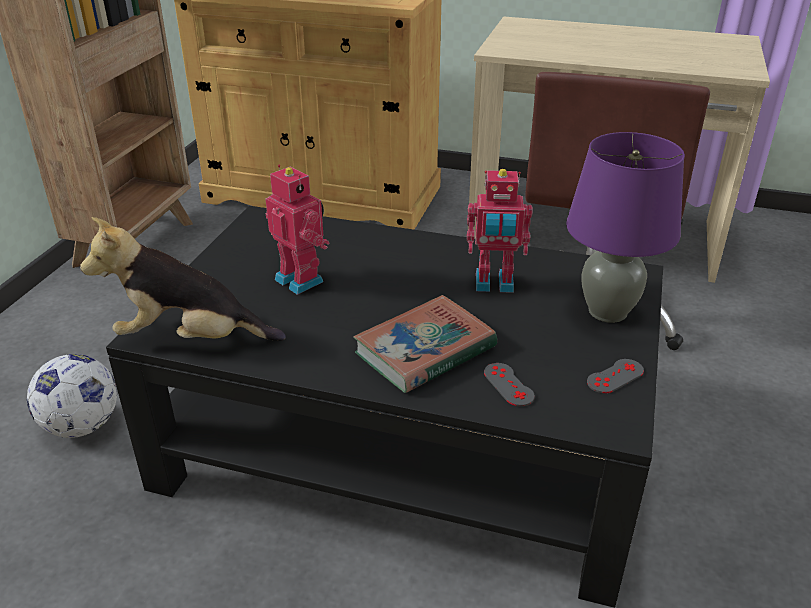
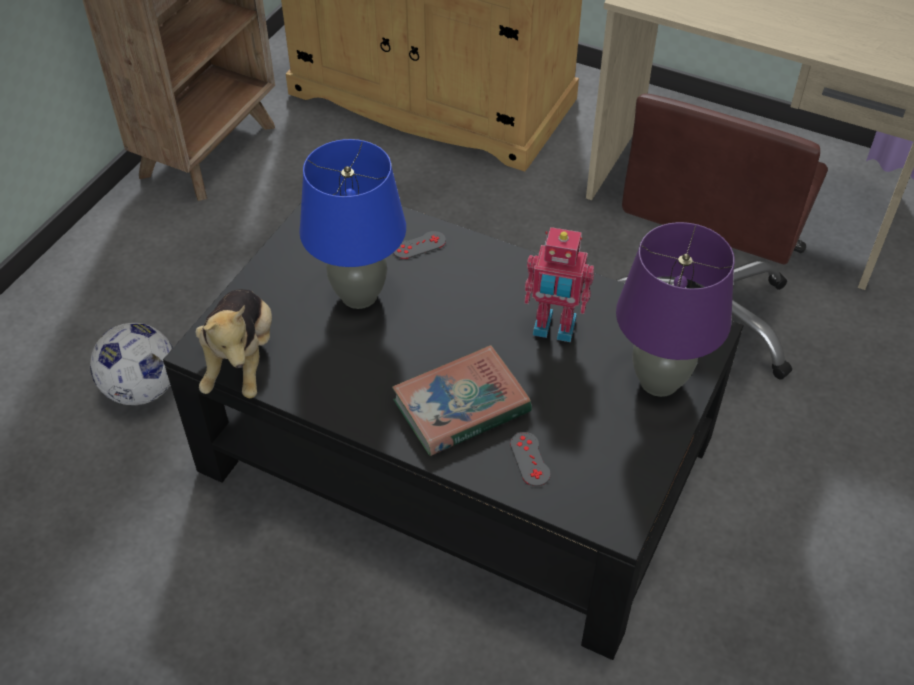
camera: 10 degrees right, 15 degrees up
(190, 339) = (241, 361): plush toy -> plush toy turned 105 degrees counterclockwise
(301, 279) = (359, 296): toy robot -> blue table lamp
(615, 376) = (636, 464): grey game controller -> grey game controller (419, 245)

